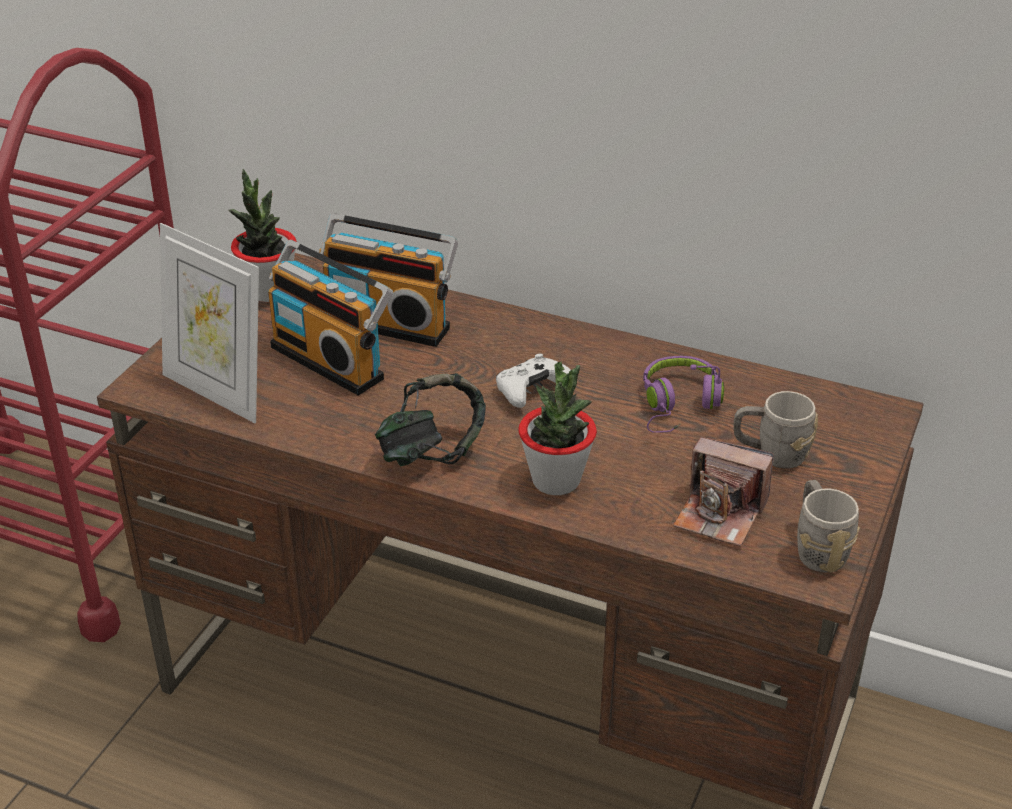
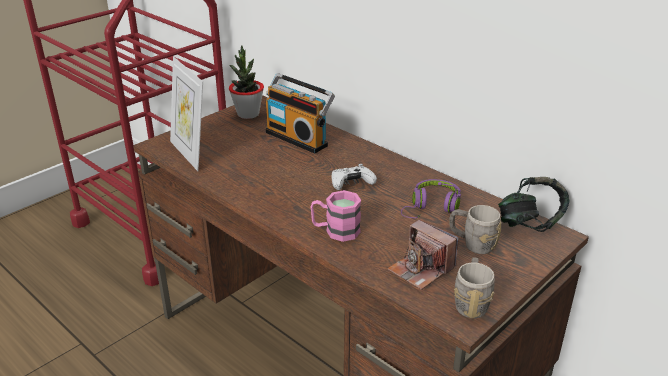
camera: 20 degrees right, 5 degrees down
(332, 360) = (256, 150): radio -> none
(431, 453) = (277, 203): headphones -> headphones (529, 223)
(556, 481) = (335, 231): potted plant -> pink mug

